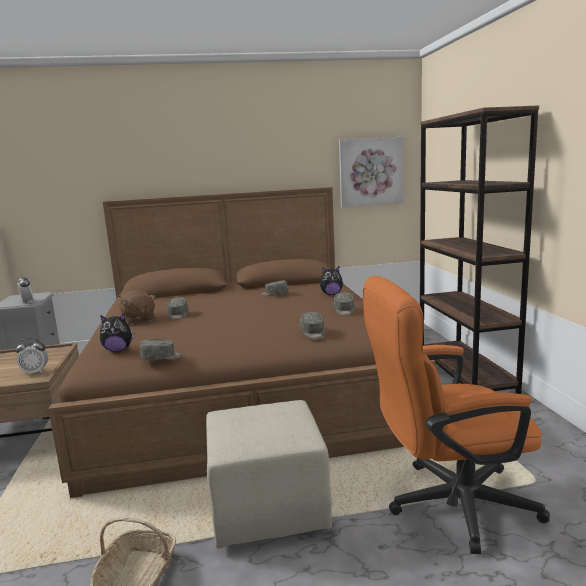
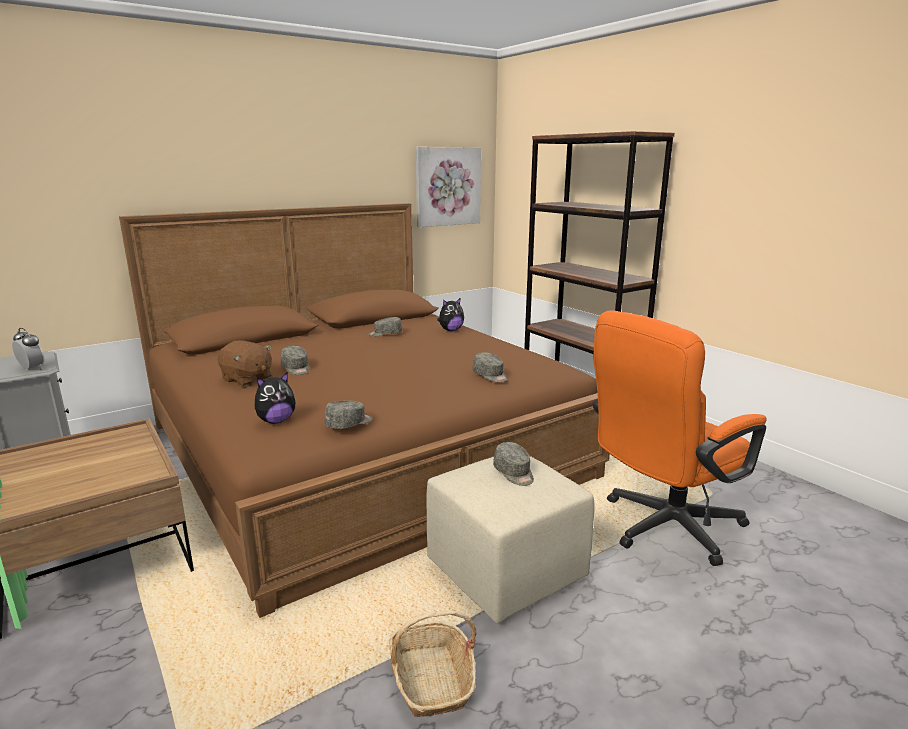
camera: 25 degrees left, 5 degrees up
(35, 372) = (134, 466): alarm clock -> none
(344, 311) = (490, 348): grey cap -> grey cap (514, 473)

